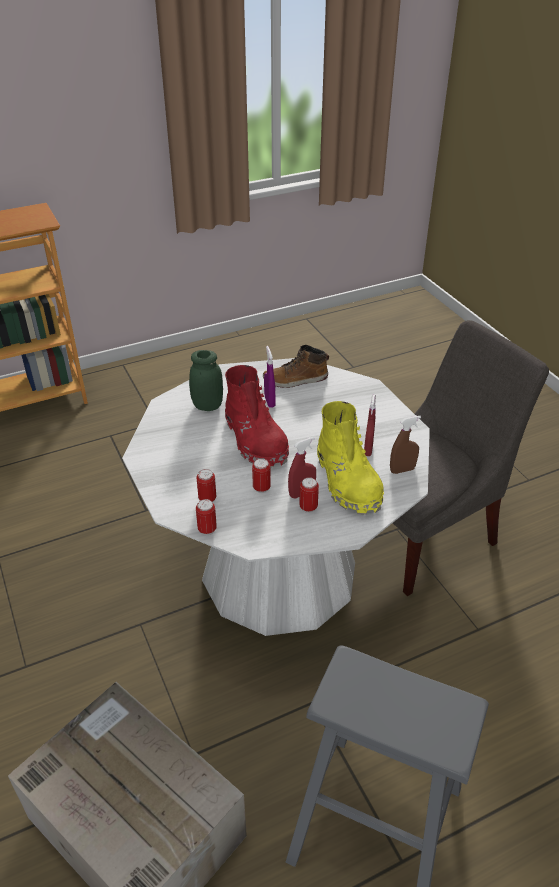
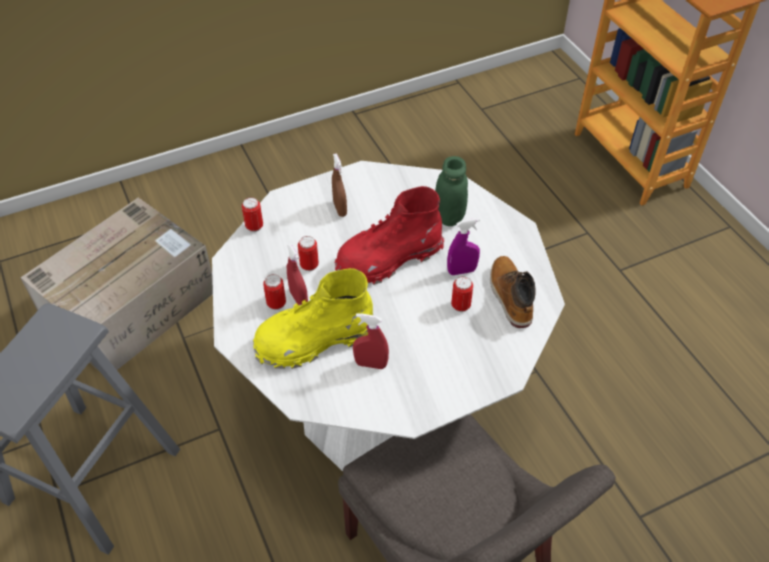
camera: 90 degrees right, 10 degrees up
(207, 499) = (296, 224): can -> can (460, 306)
(402, 470) = (331, 396): brown spray bottle -> brown spray bottle (340, 209)

